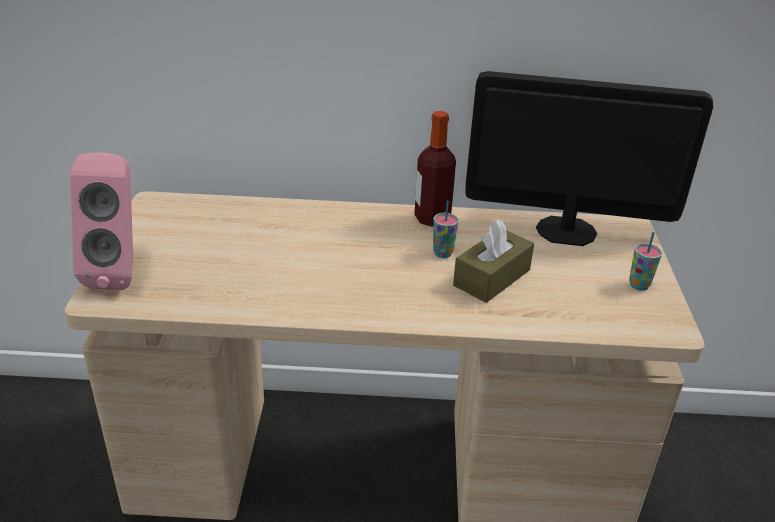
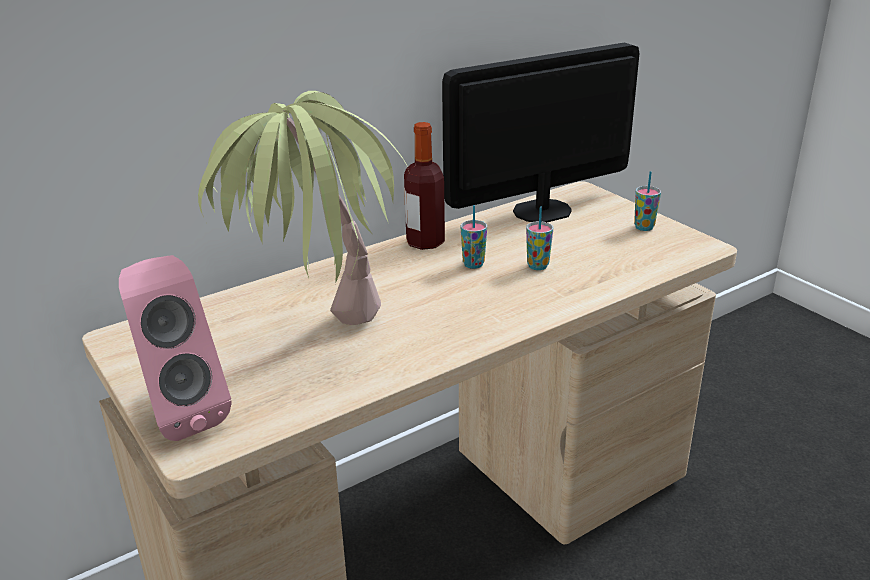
camera: 35 degrees left, 5 degrees down
(254, 265) = (319, 345): none -> potted plant
(492, 278) = (537, 266): brown tissue box -> cup

